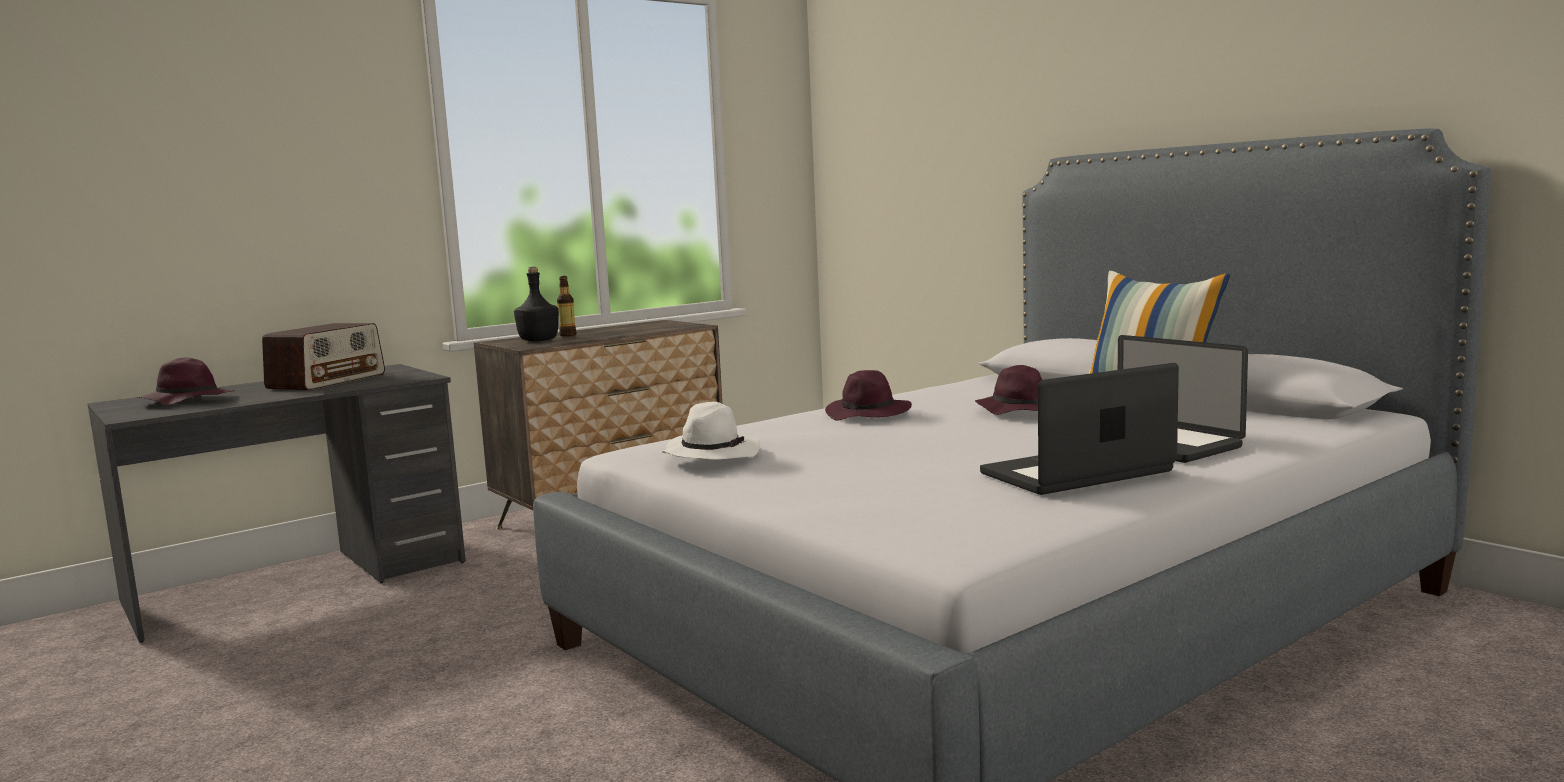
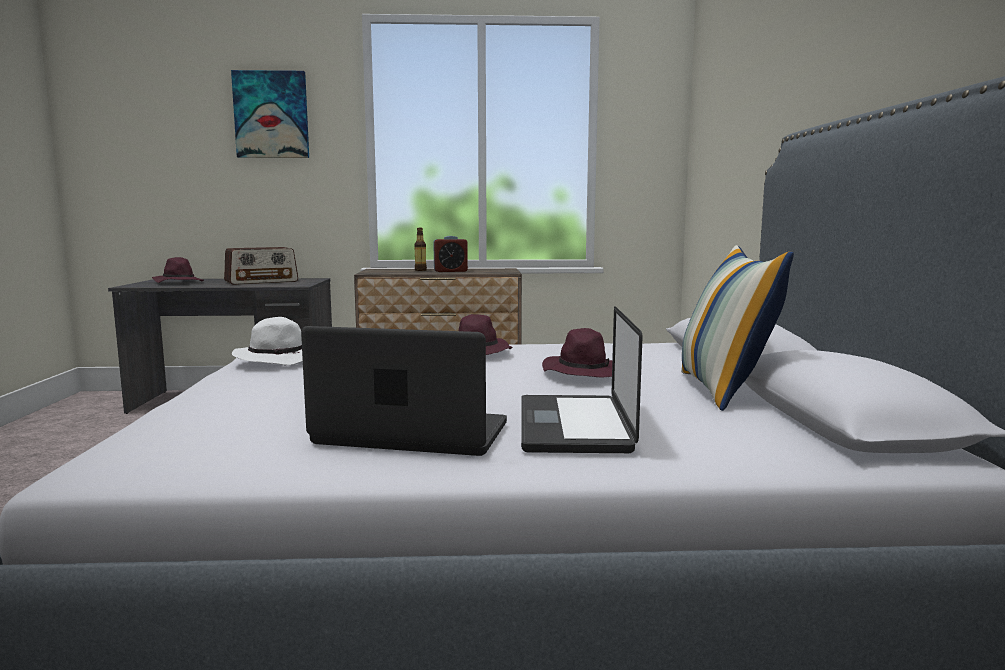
camera: 35 degrees right, 0 degrees up
(286, 114) = (271, 115): none -> picture
(538, 340) = (392, 271): black bottle -> none
(615, 332) = (450, 271): none -> alarm clock

